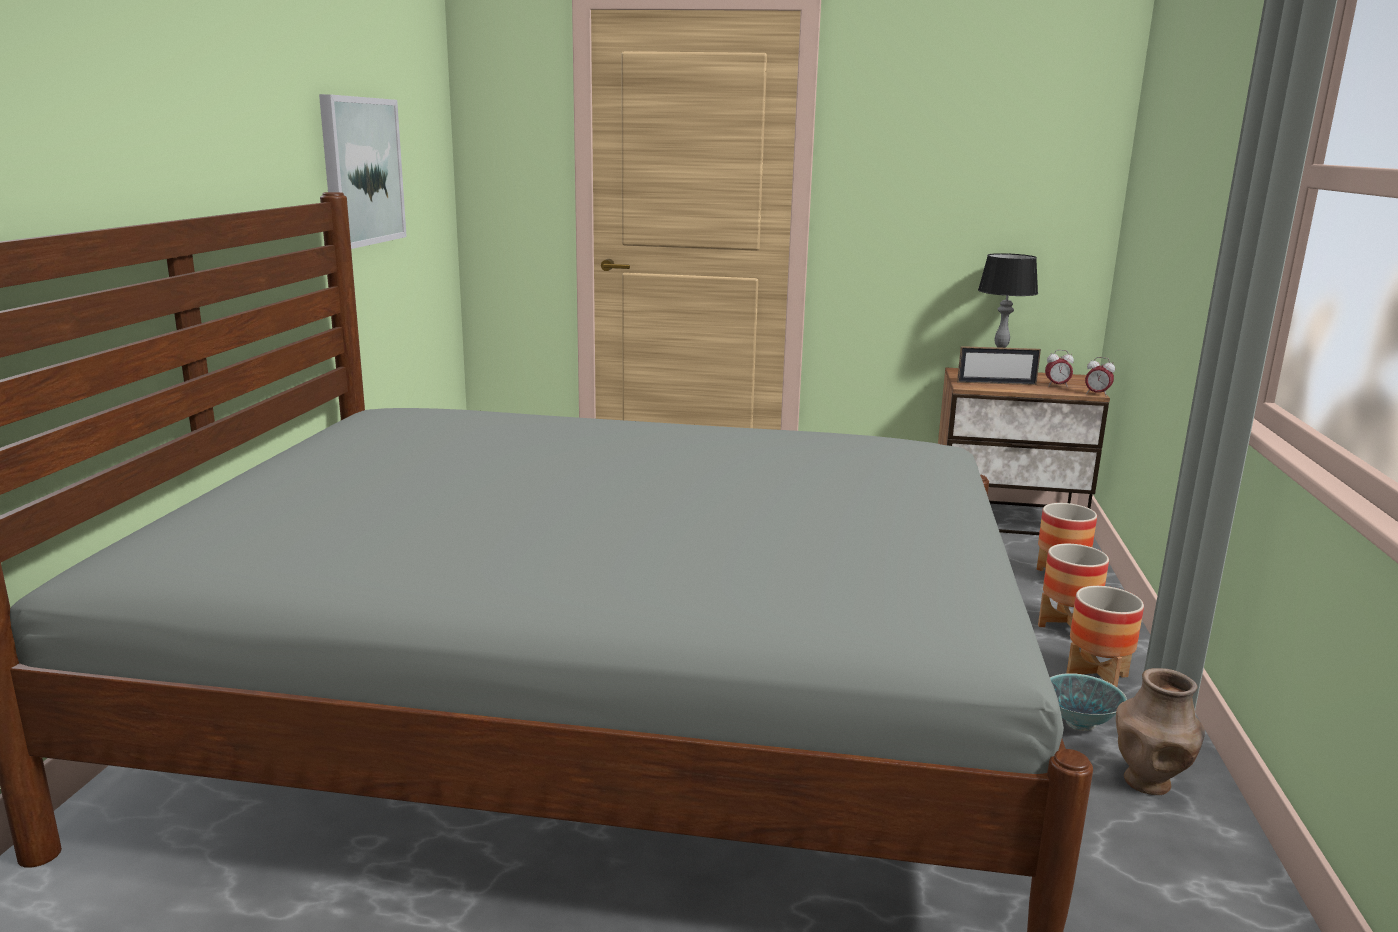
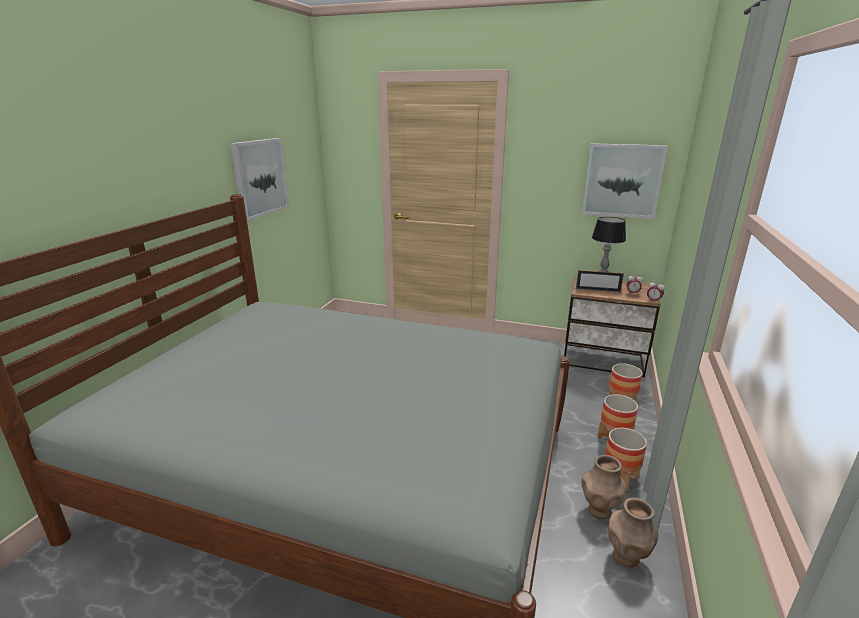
camera: 10 degrees right, 5 degrees up
(1025, 188) = (622, 180): none -> picture
(1079, 723) = (599, 510): bowl -> brown vase

